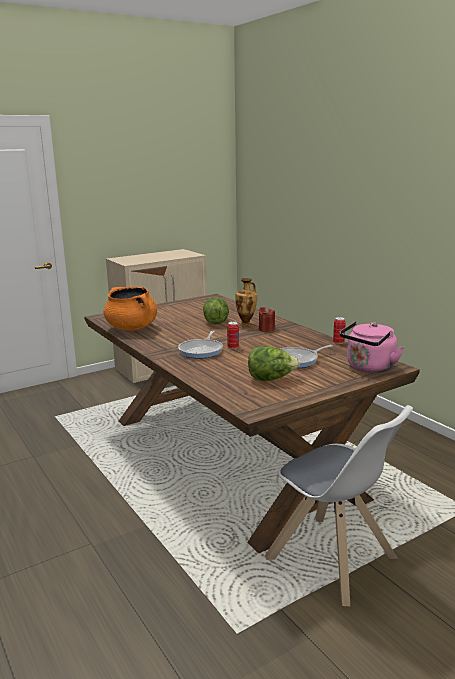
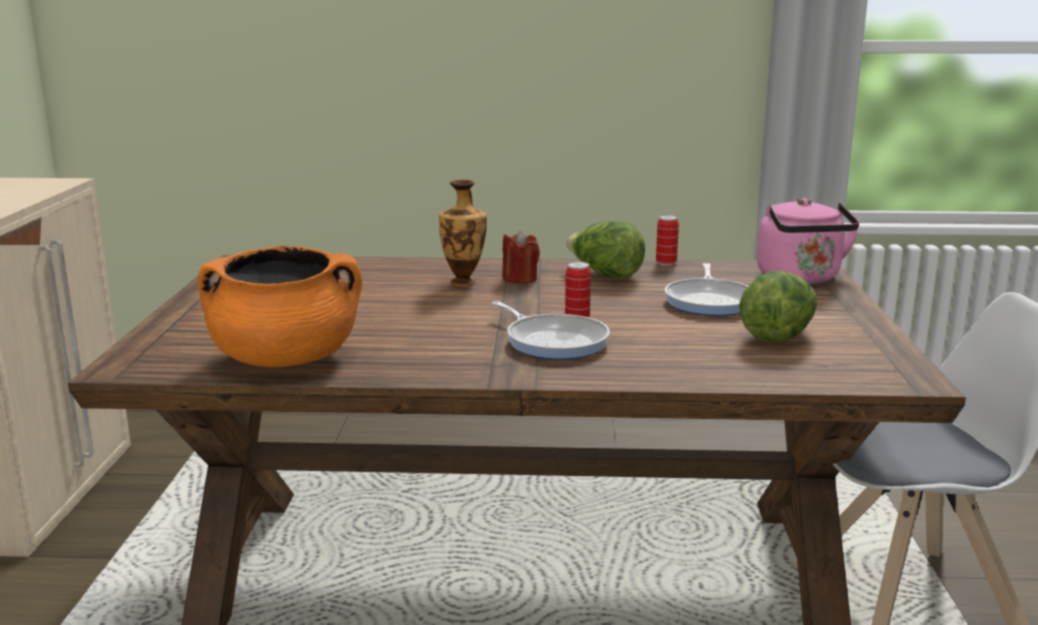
camera: 55 degrees left, 0 degrees up
(216, 322) = (403, 295): lettuce -> lettuce (605, 275)

